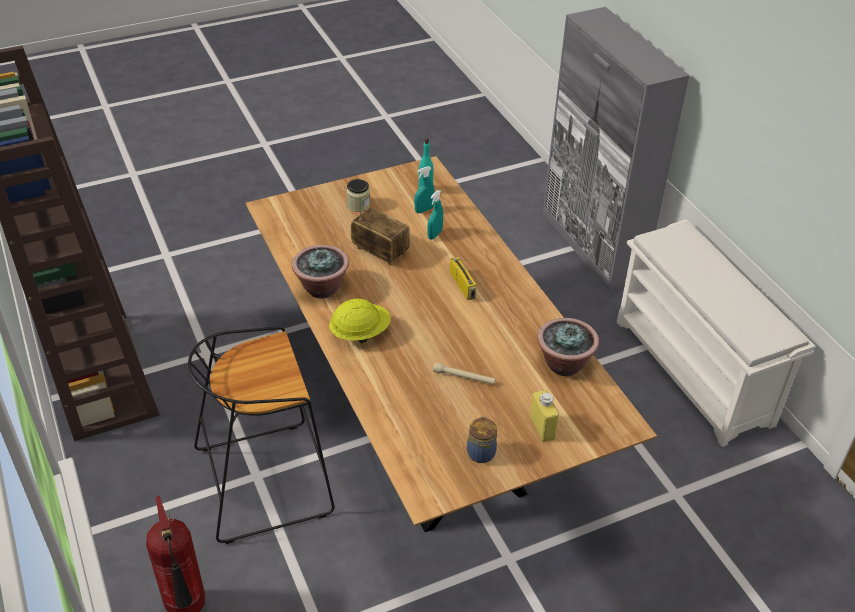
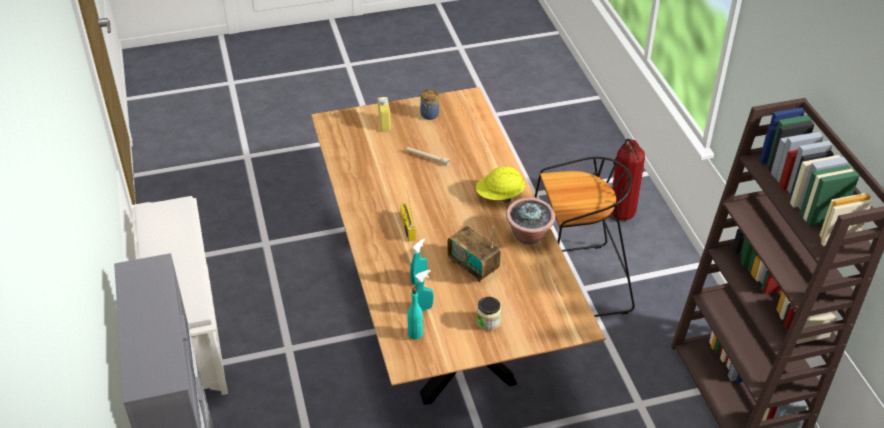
camera: 170 degrees left, 0 degrees up
(563, 364) = (351, 160): potted plant -> none

